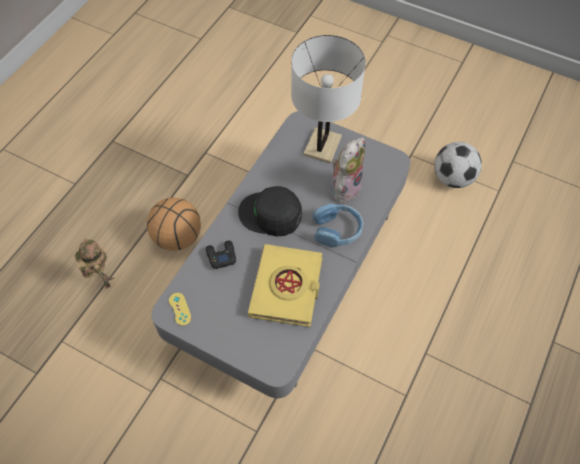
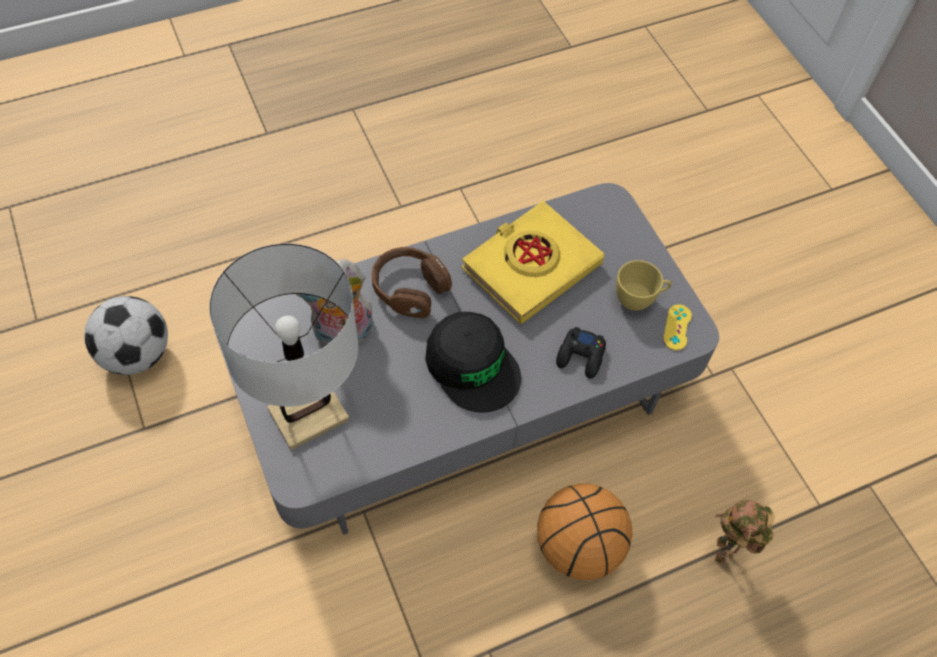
camera: 145 degrees left, 0 degrees up
(212, 311) = (639, 299): none -> yellow cup
(337, 230) = (409, 288): blue headphones -> brown headphones

